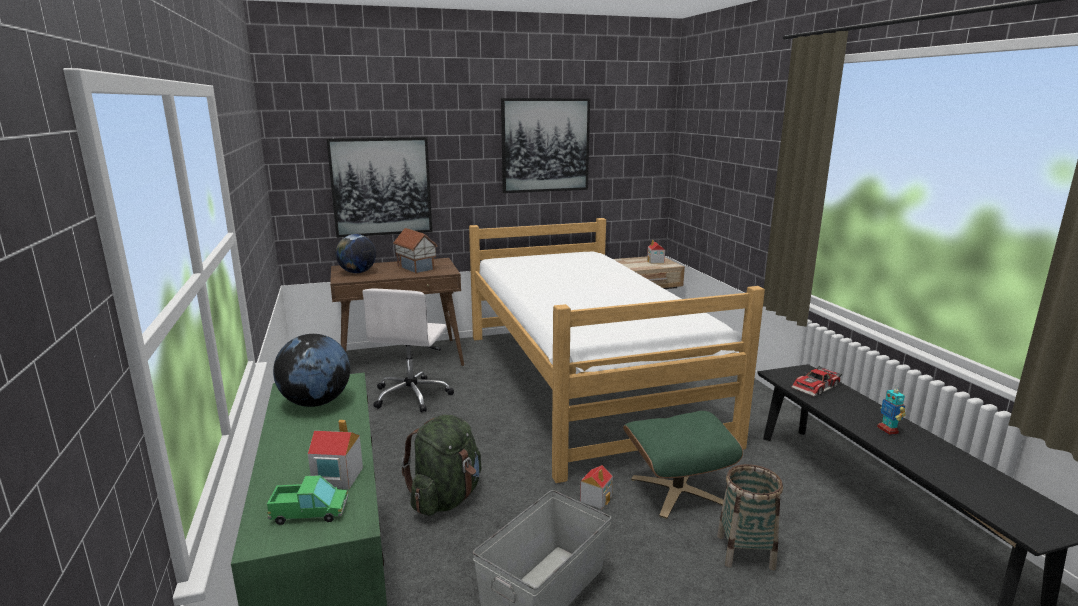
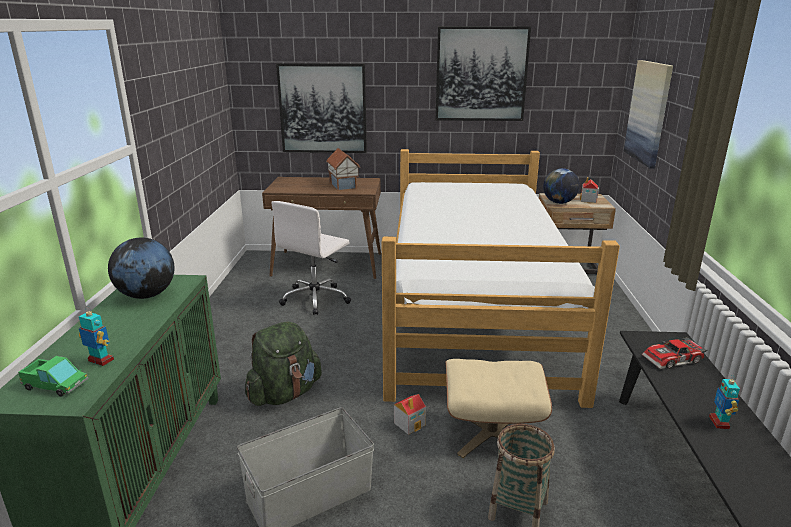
camera: 20 degrees right, 5 degrees up
(337, 477) = (100, 361): toy house -> toy robot
(357, 272) = (292, 185): globe -> globe (559, 203)
(677, 490) = (491, 433): green ottoman -> beige ottoman
(711, 174) = (649, 112): none -> picture

